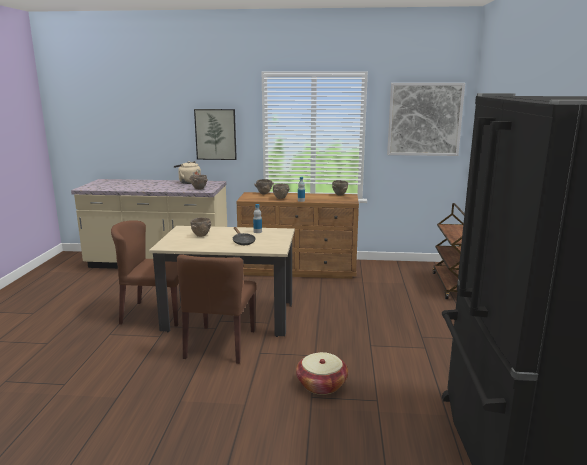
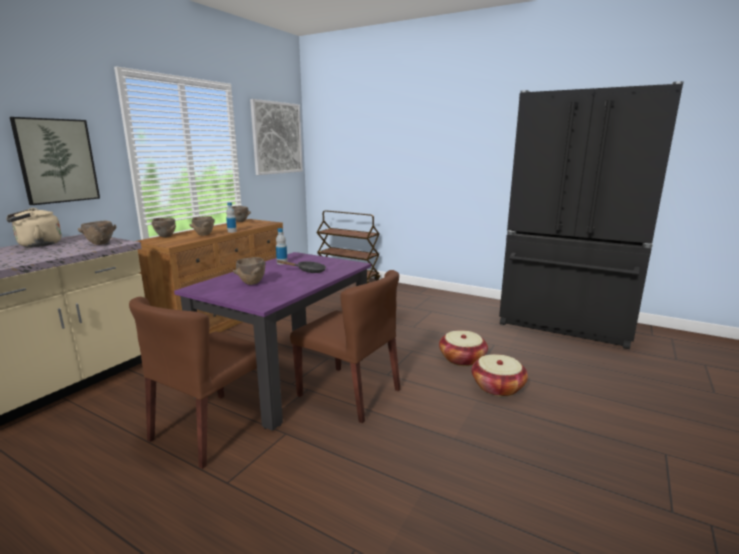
camera: 65 degrees left, 0 degrees up
(229, 316) = (288, 376): beige dining table -> purple dining table
(277, 413) = (497, 387): none -> basket

